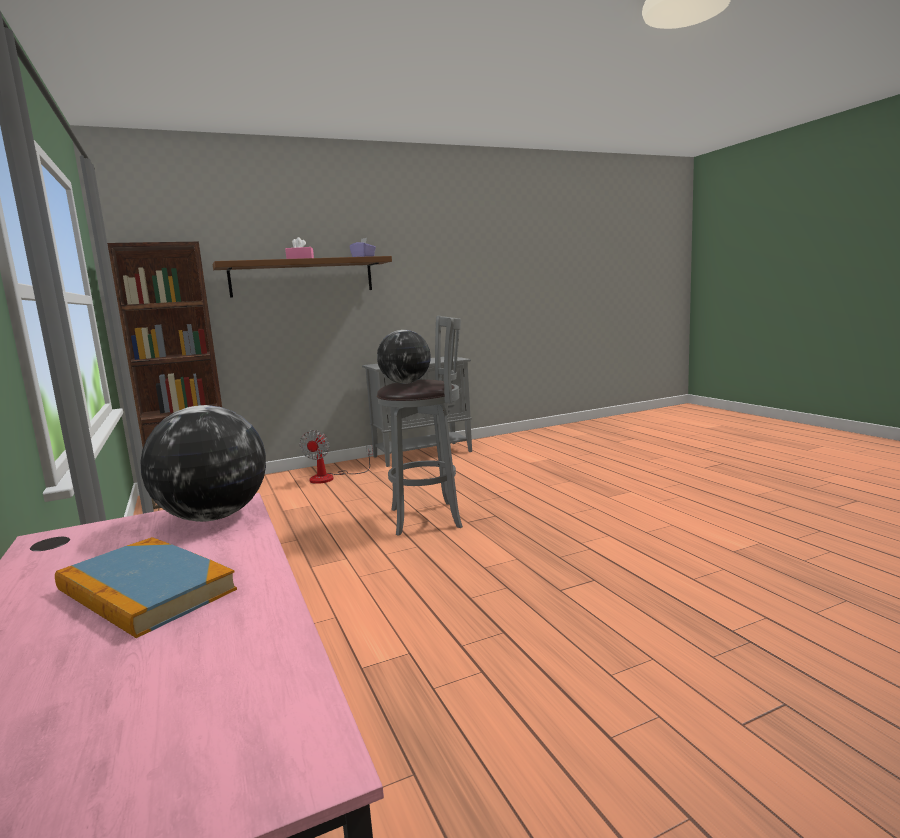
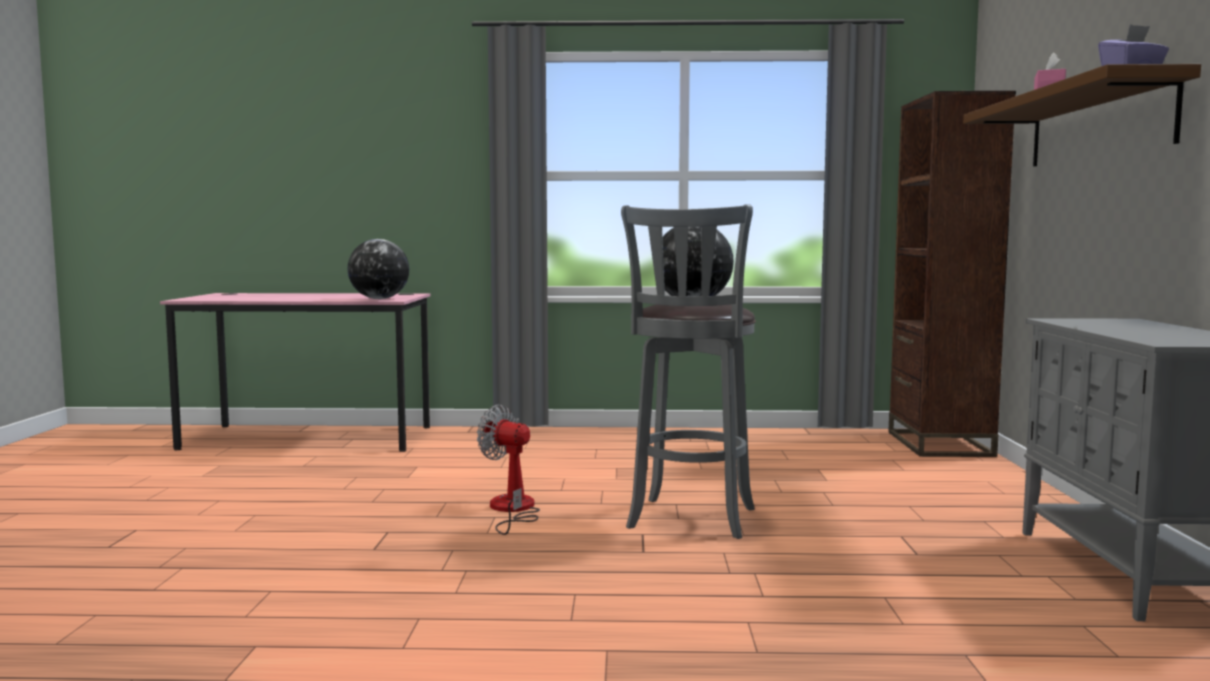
camera: 115 degrees right, 5 degrees down
(145, 590) = (315, 297): book -> none
(330, 477) = (970, 497): fan -> fan (512, 510)

